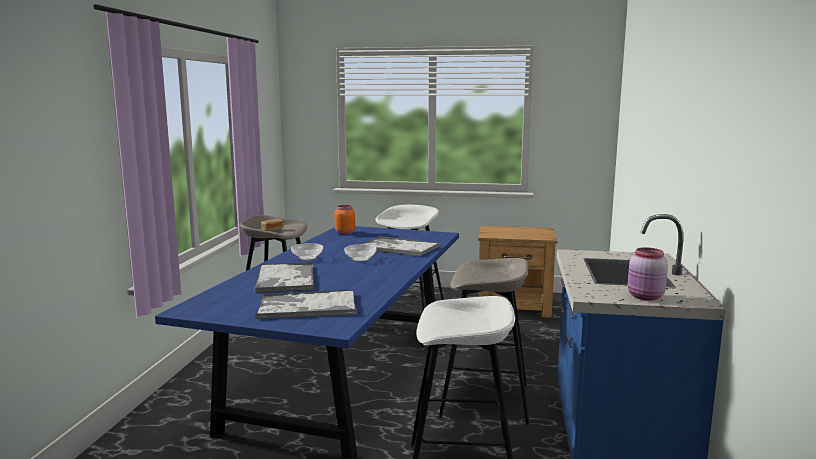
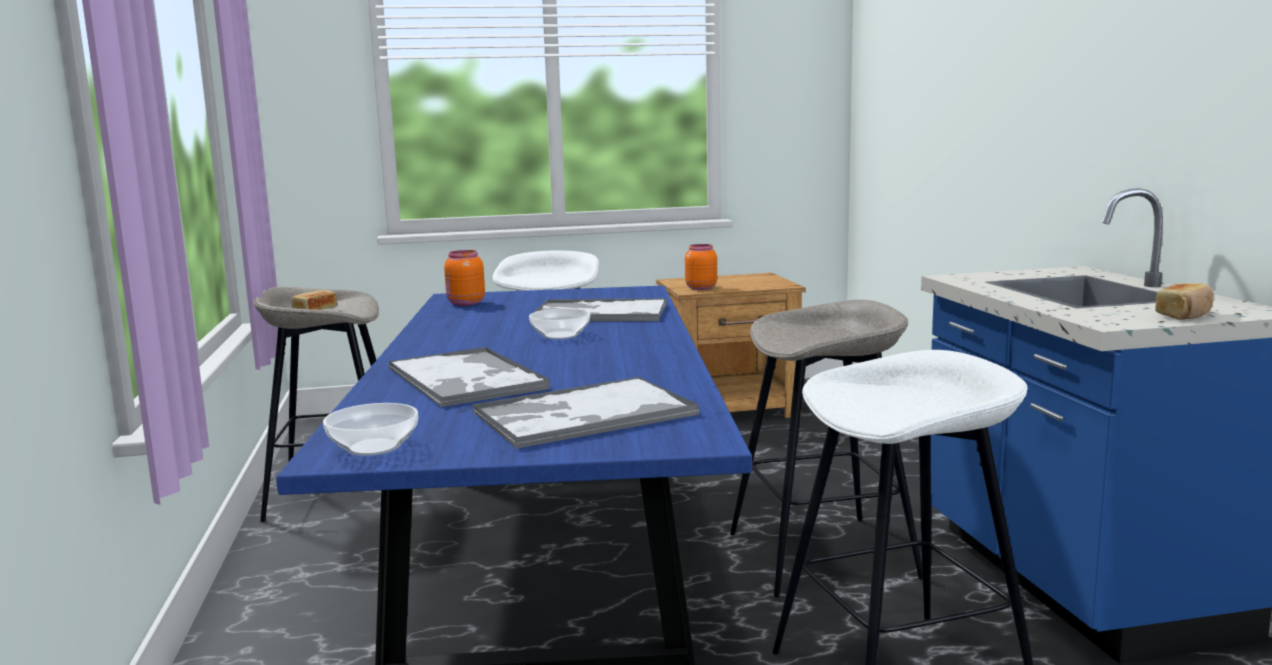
camera: 20 degrees left, 0 degrees up
(307, 258) = (455, 344): bowl -> bowl (372, 448)
(496, 234) = (700, 288): none -> orange jar
(645, 297) = (1185, 315): pink jar -> bread

